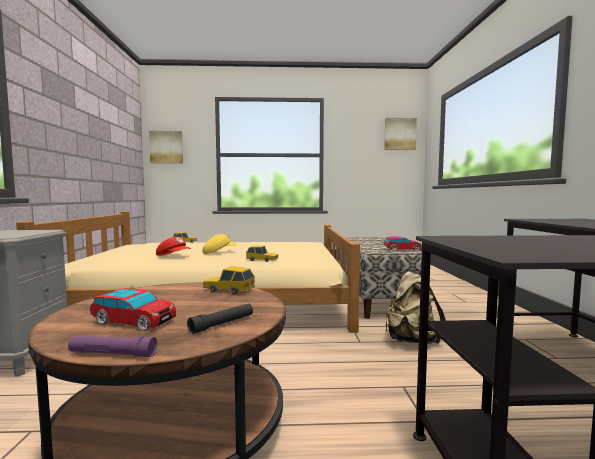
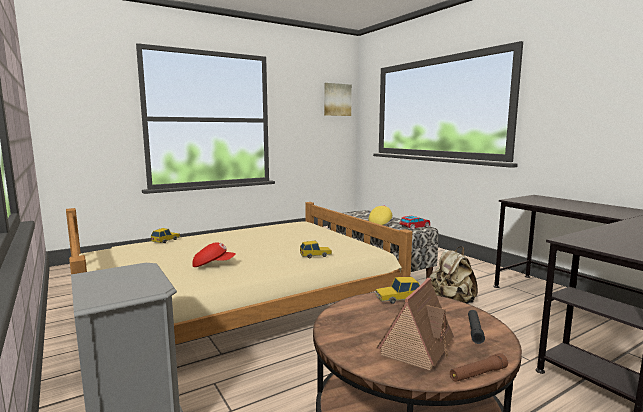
camera: 30 degrees left, 5 degrees up
(112, 354) = (478, 374): purple flashlight -> brown flashlight
(133, 321) = (417, 347): toy car -> toy house
(166, 147) = (68, 107): picture -> none
(219, 252) = (247, 251): yellow cap -> yellow cap (380, 222)

